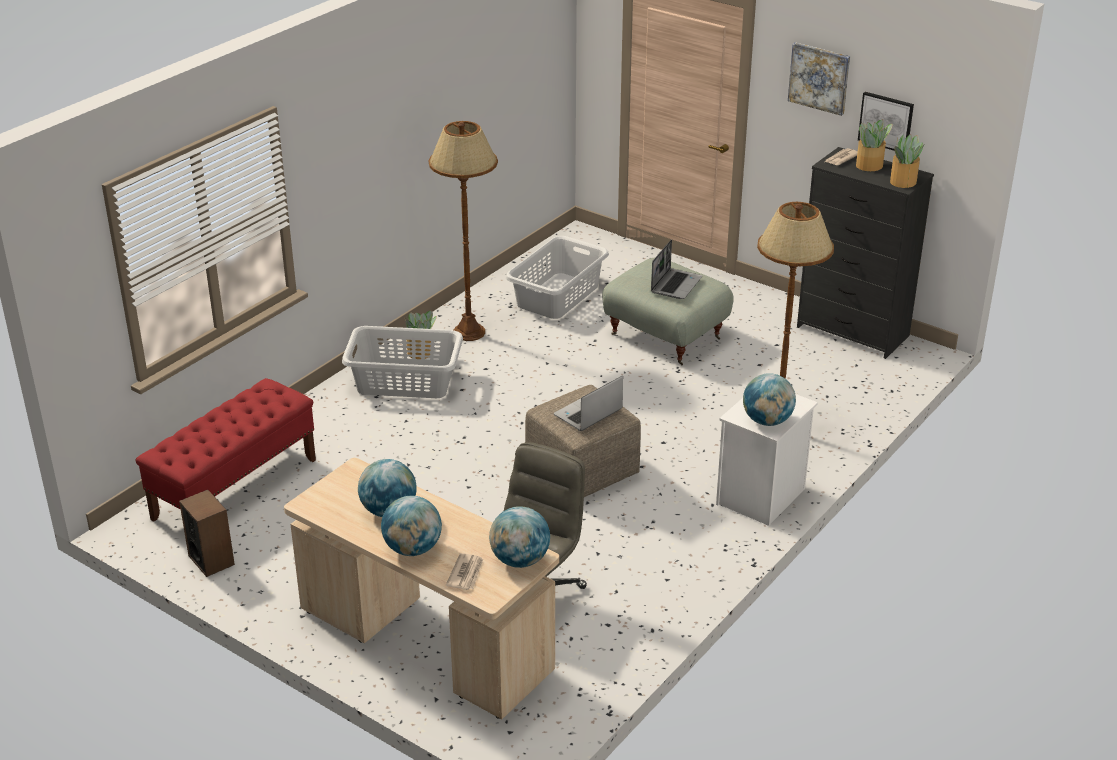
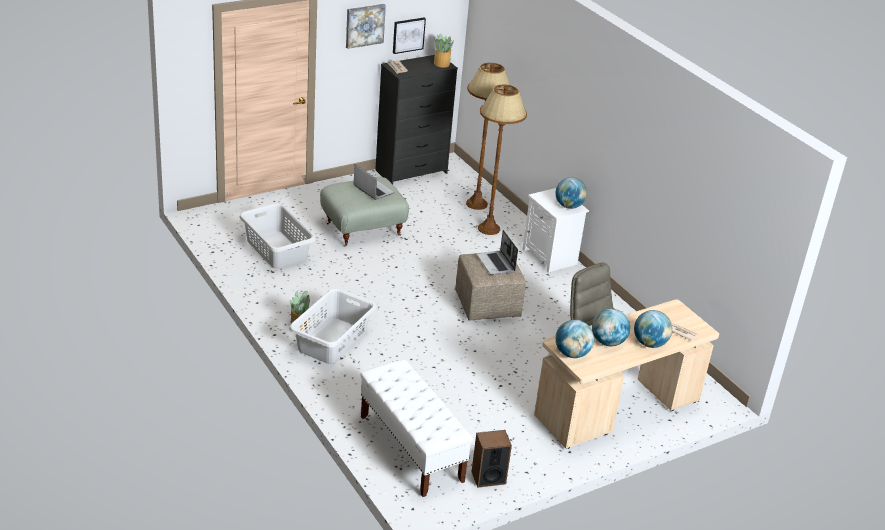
camera: 70 degrees left, 0 degrees up
(235, 489) = (411, 448): red bench -> white bench
(469, 332) = (291, 297): brown floor lamp -> brown floor lamp (477, 204)
(519, 560) = (676, 312): globe -> globe (571, 354)
(870, 165) = (414, 64): potted plant -> none

